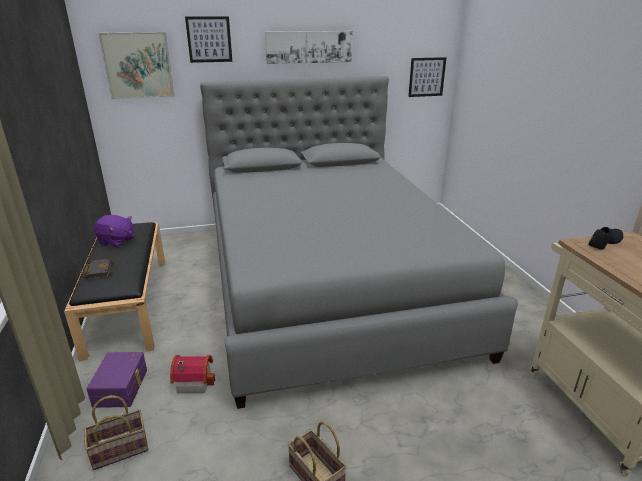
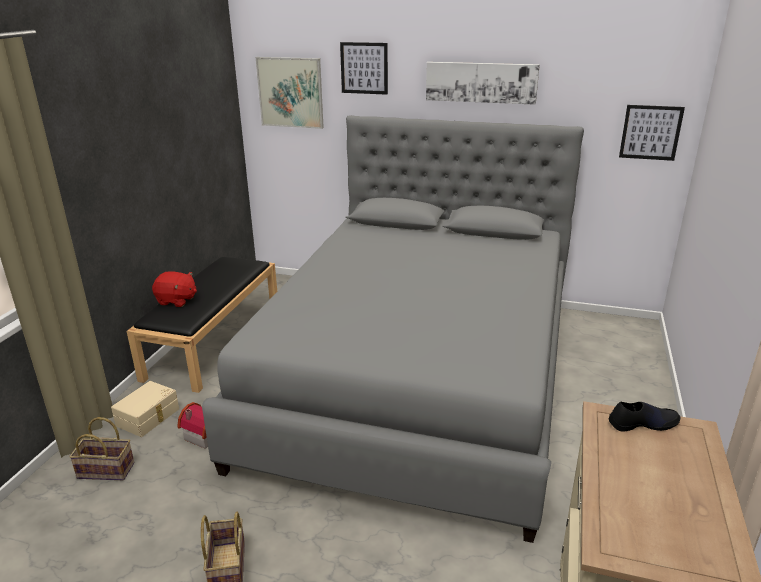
camera: 30 degrees right, 0 degrees up
(98, 271) = (177, 300): black book -> red plush toy
(116, 241) = (217, 274): purple plush toy -> none
(122, 387) = (149, 417): purple storage box -> beige storage box

